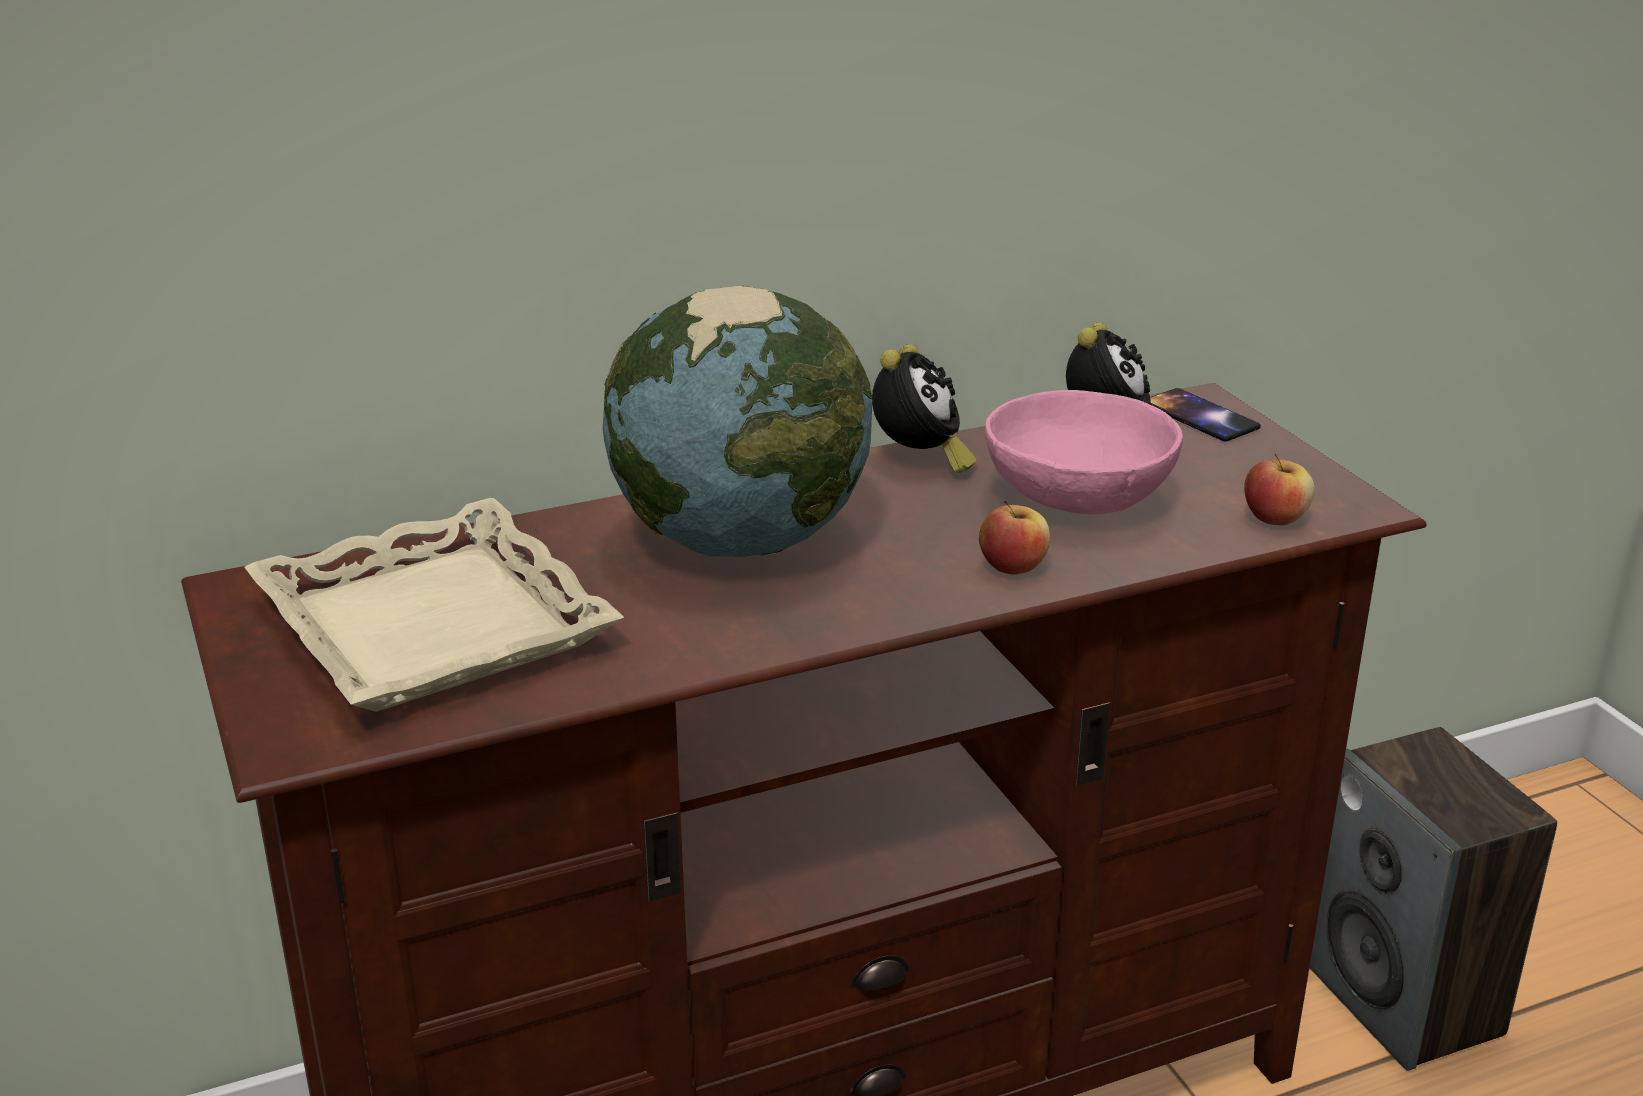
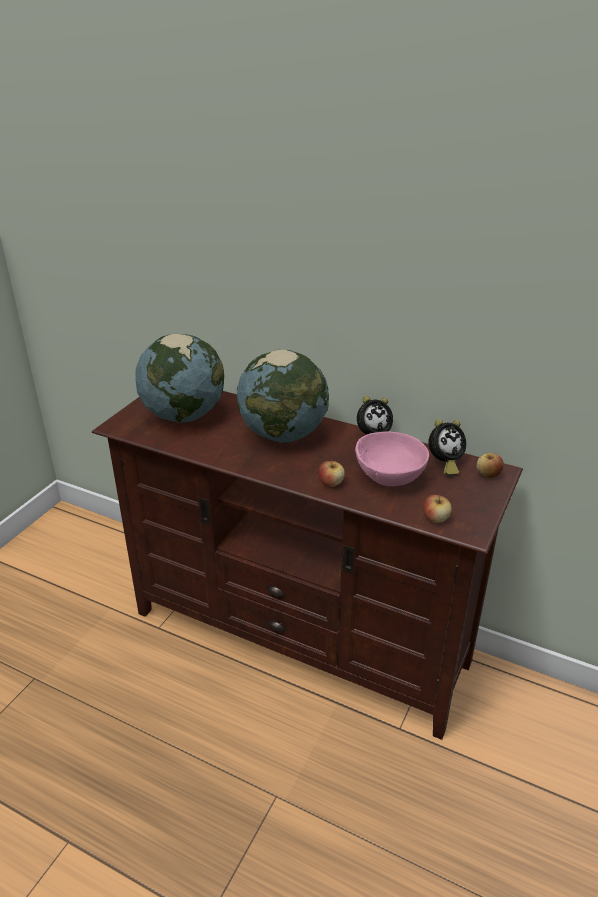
camera: 50 degrees right, 5 degrees up
(430, 626) = (184, 415): beige tray -> globe
(1200, 416) = (488, 475): phone -> apple
(1404, 1000) = (519, 754): speaker -> none

